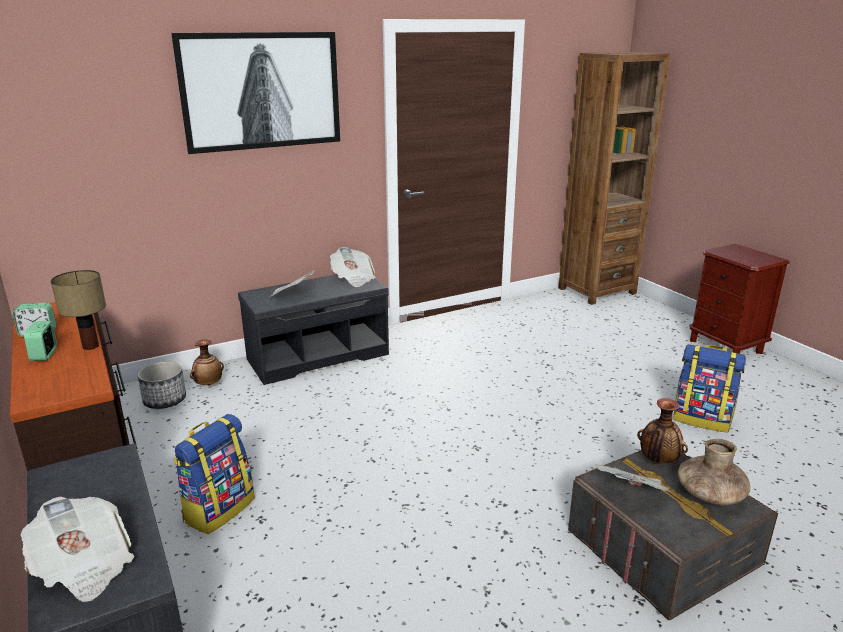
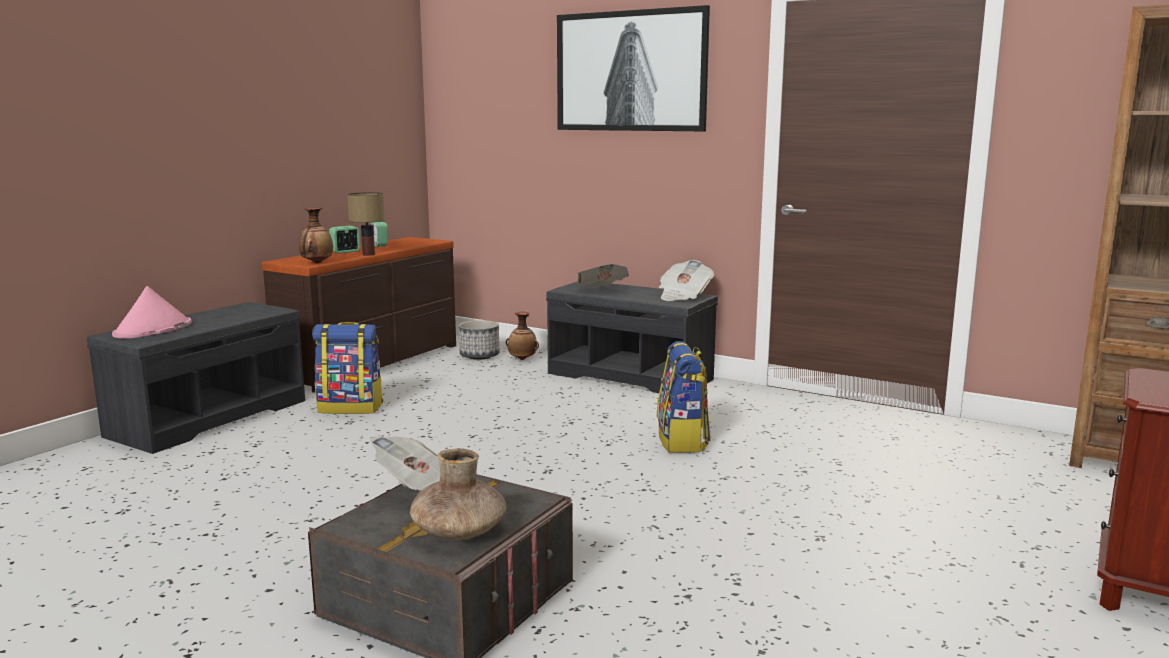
camera: 60 degrees right, 10 degrees down
(84, 567) = (153, 329): newspaper -> pink hat
(658, 461) = (511, 498): vase -> vase (316, 263)
(702, 419) = (819, 595): backpack -> backpack (683, 441)

